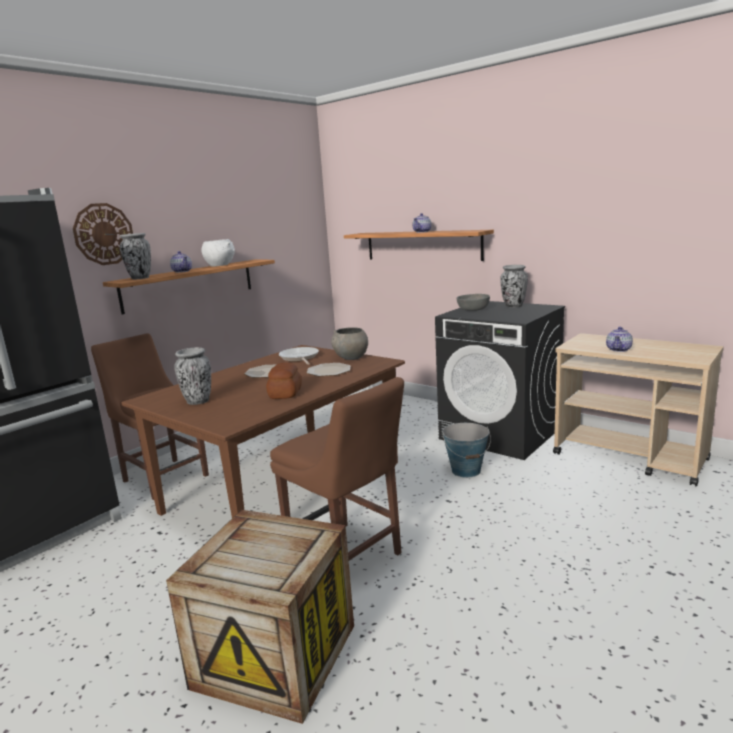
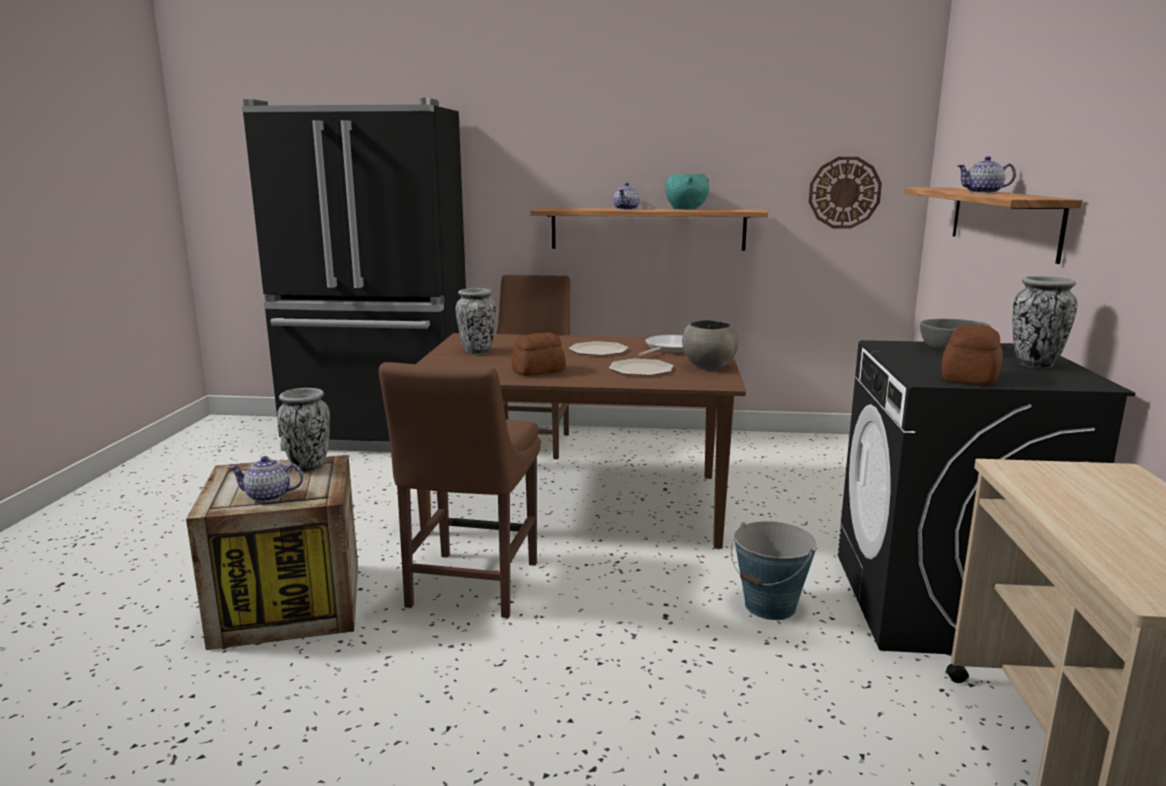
camera: 55 degrees right, 0 degrees up
(103, 234) = (548, 153): wall clock -> wall clock (844, 192)
(140, 278) = (566, 209): vase -> vase (308, 467)
(220, 265) = (686, 209): white bowl -> turquoise bowl
(522, 316) = (968, 377): none -> bread
(619, 349) = (1074, 509): teapot -> teapot (269, 496)

